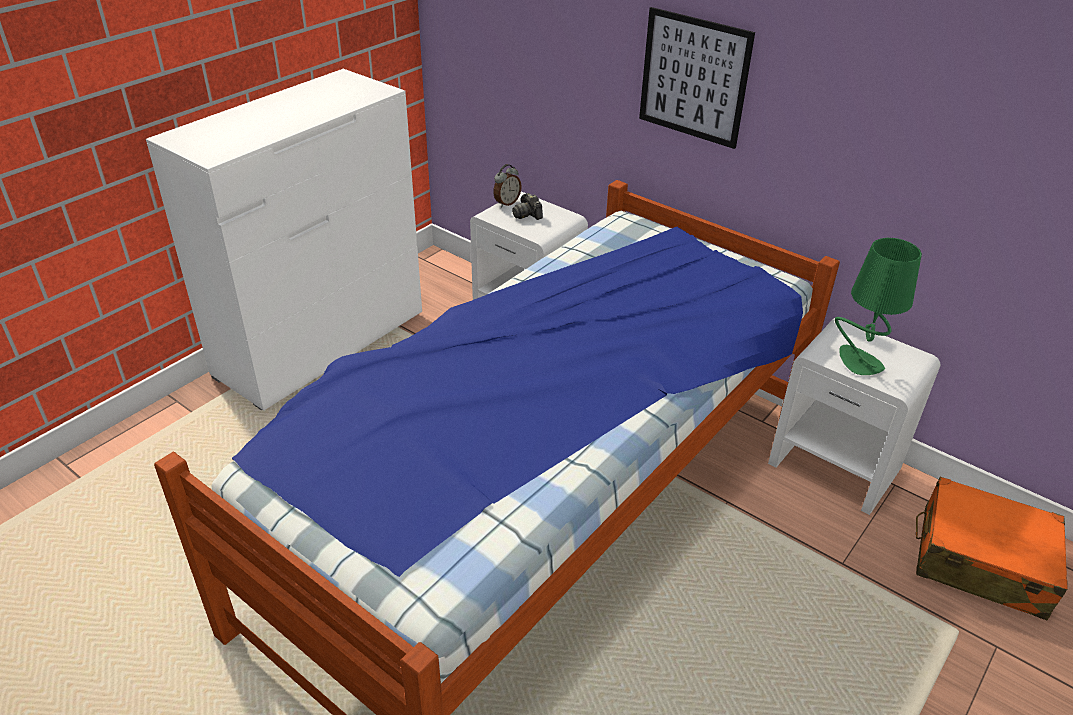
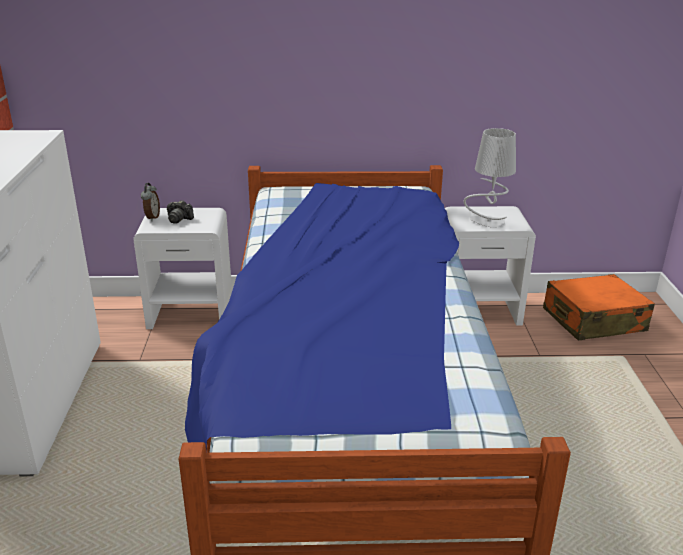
camera: 40 degrees left, 10 degrees down
(694, 78) = (302, 66): picture -> none
(858, 362) = (487, 222): green table lamp -> grey table lamp

